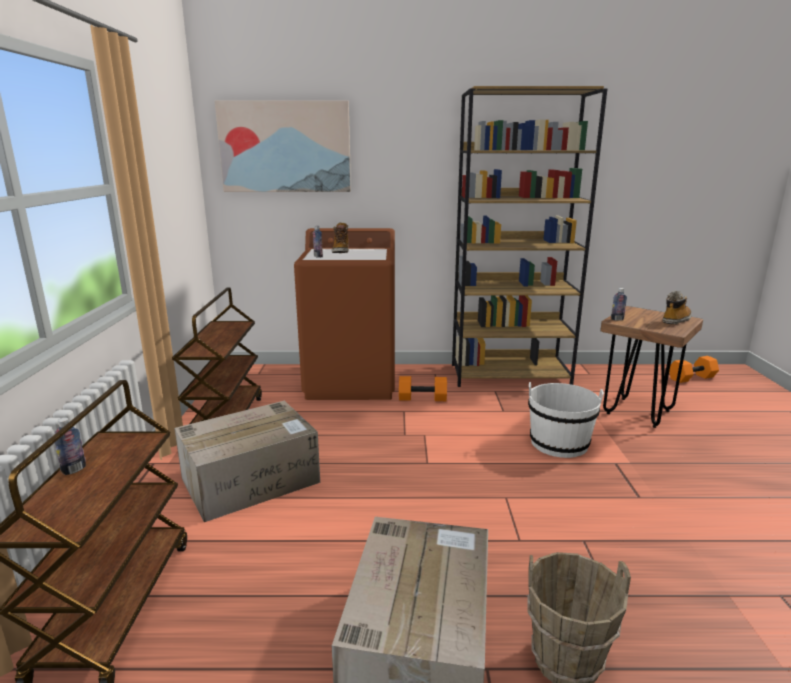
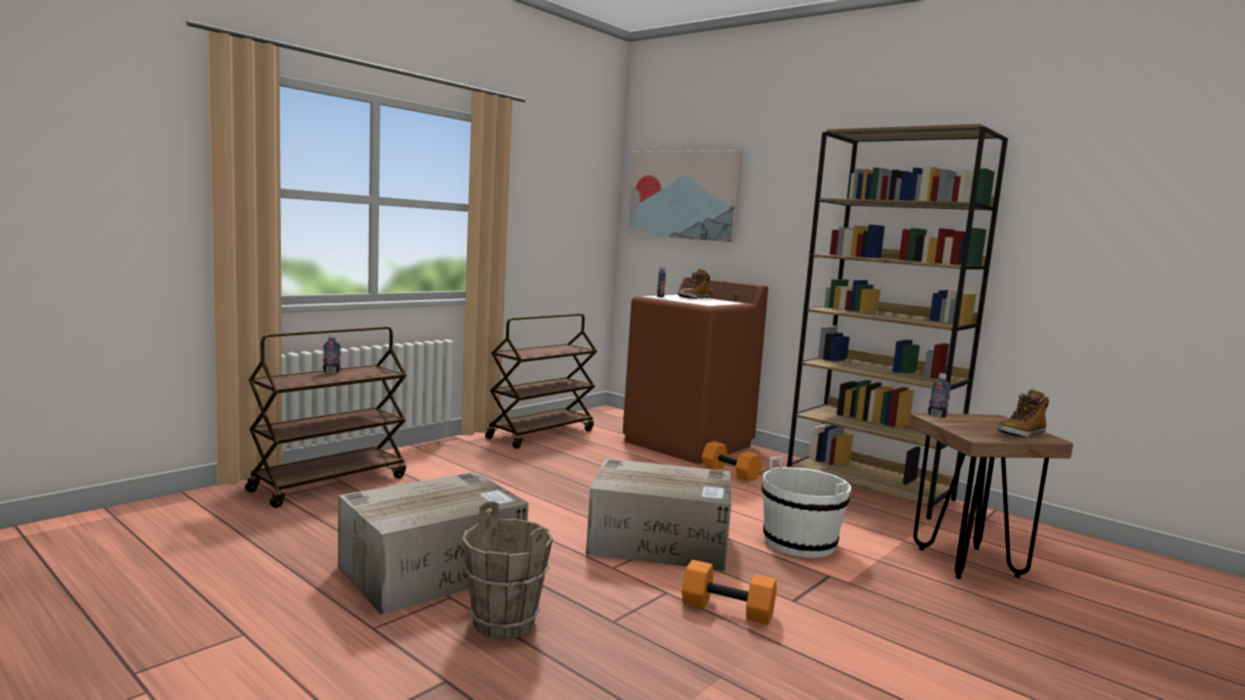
camera: 40 degrees right, 10 degrees down
(252, 479) = (497, 466): cardboard box -> cardboard box (661, 542)
(676, 320) = (1021, 434): boot -> boot turned 150 degrees clockwise
(691, 377) = (1154, 572): orange dumbbell -> orange dumbbell (728, 609)

